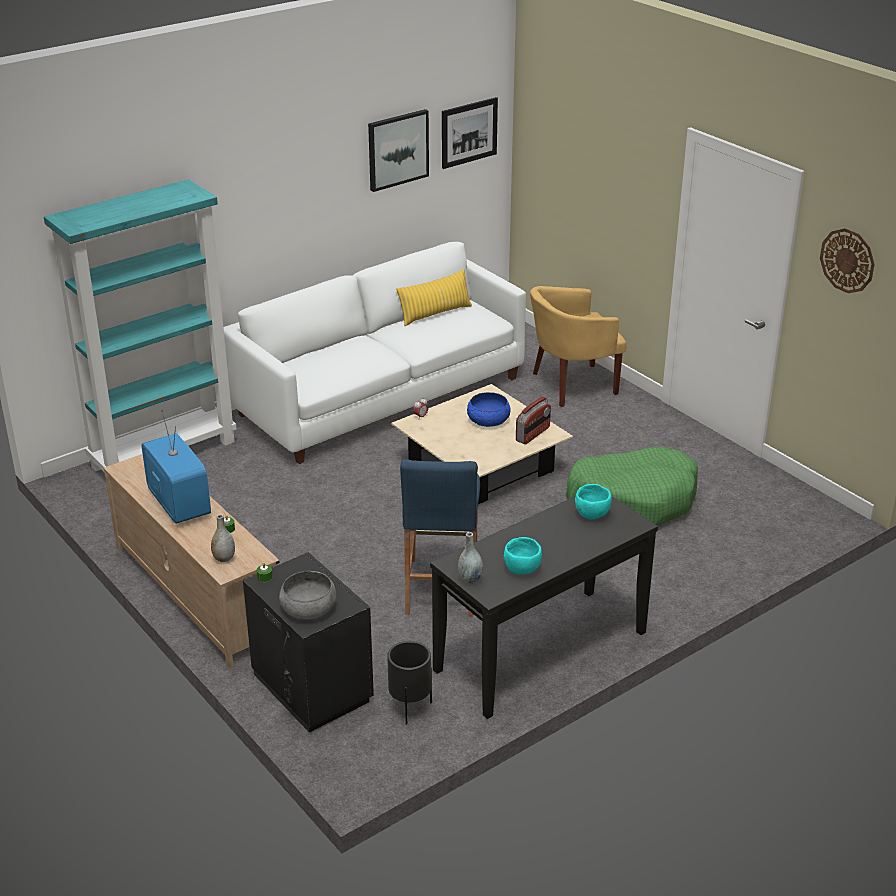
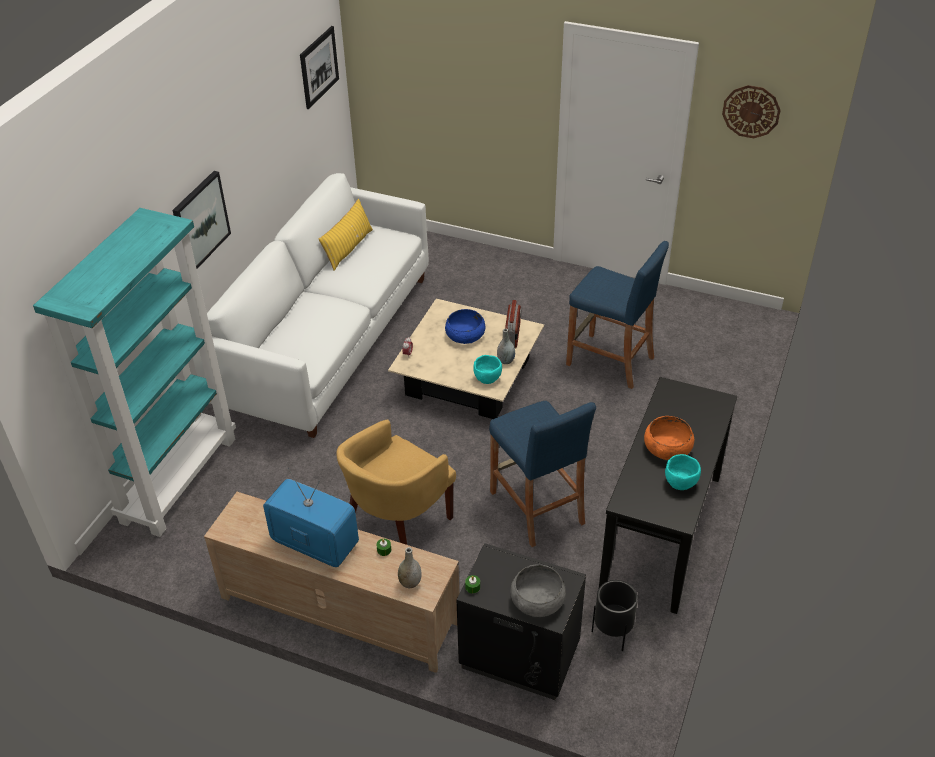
camera: 30 degrees left, 10 degrees up
(397, 149) = (276, 105): picture -> picture (200, 221)
(470, 579) = (652, 512): grey vase -> grey vase (506, 361)
(540, 539) = (667, 447): none -> orange bowl
(571, 385) = (473, 270): yellow armchair -> yellow armchair (398, 525)
(592, 514) = (682, 405): turquoise bowl -> turquoise bowl (487, 378)
(633, 500) = (610, 361): green dog bed -> blue stool

